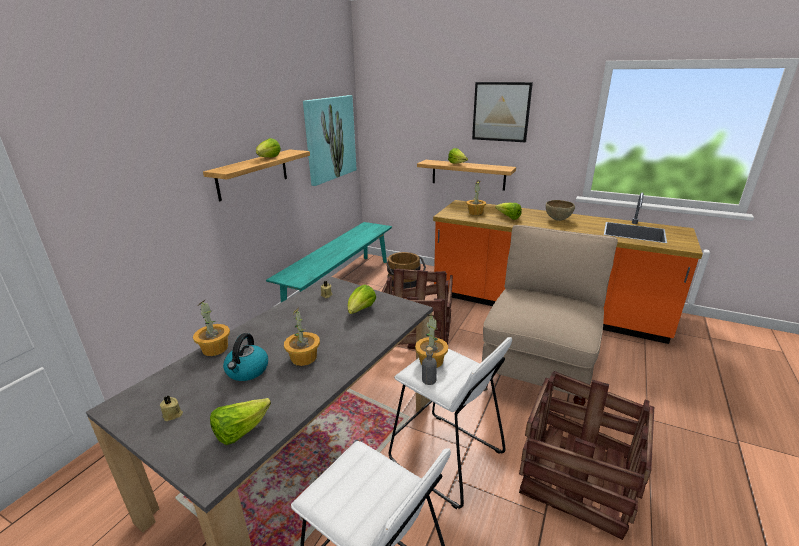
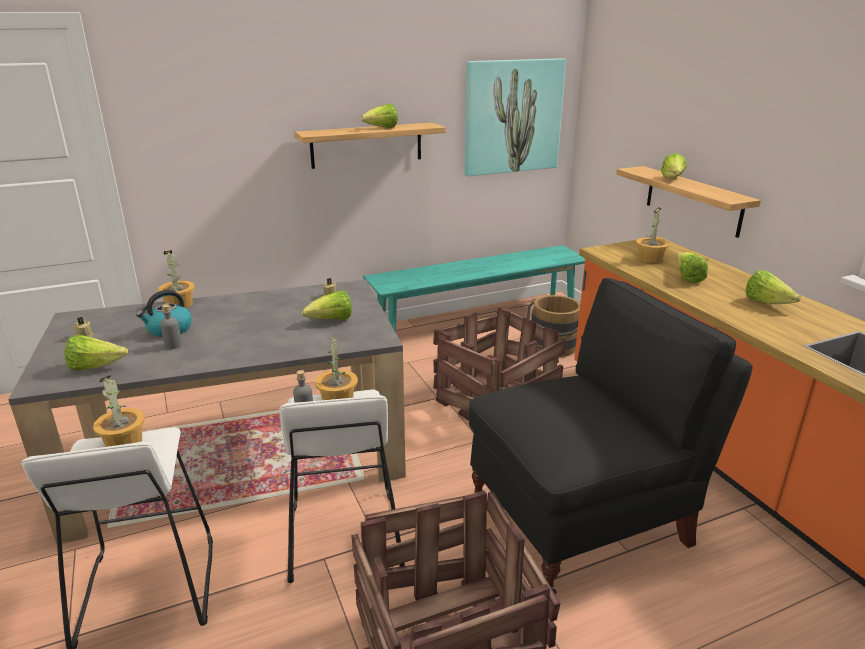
camera: 40 degrees right, 0 degrees up
(276, 380) = (173, 345): none -> grey bottle
(304, 358) = (218, 338): potted plant -> potted plant (124, 443)
(501, 112) = (752, 100): picture -> none
(538, 372) = (582, 520): beige chair -> black chair
(557, 220) = (766, 303): brown bowl -> lettuce

